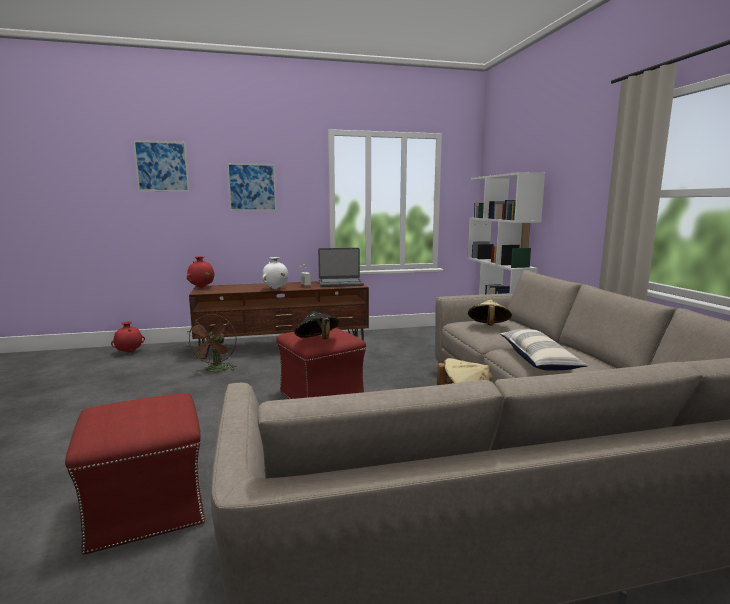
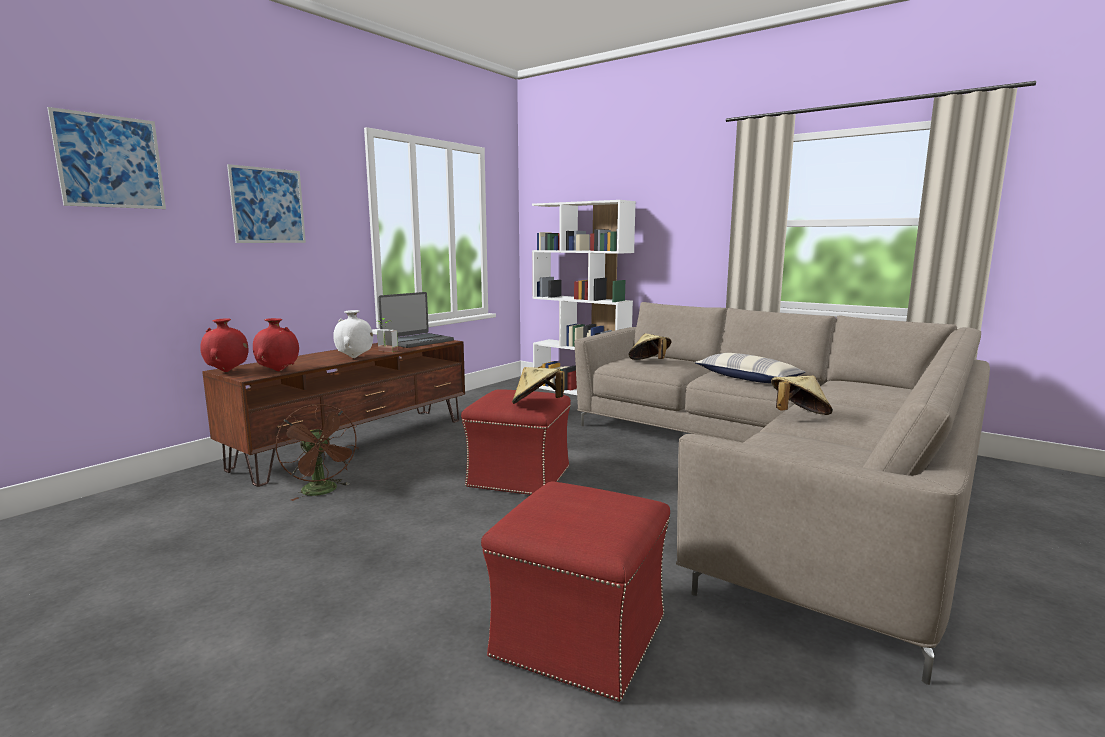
camera: 40 degrees left, 0 degrees up
(129, 352) = (91, 513): red vase -> red vase (278, 371)
(317, 341) = (537, 404): black hat -> beige hat

